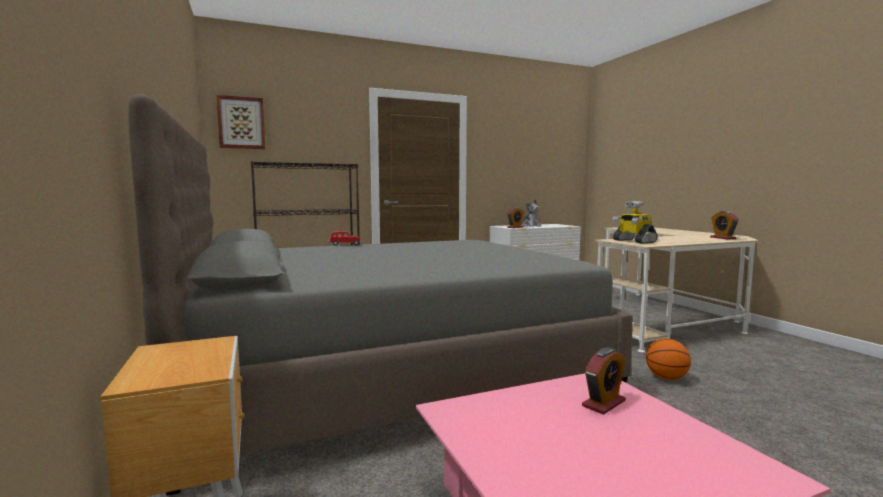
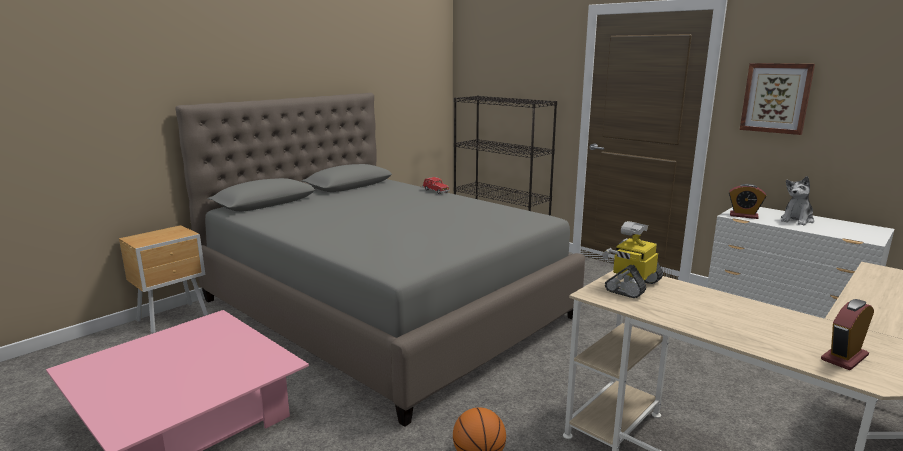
camera: 65 degrees right, 10 degrees up
(241, 123) = (476, 56): picture -> picture (776, 98)
(603, 403) = (235, 368): alarm clock -> none

